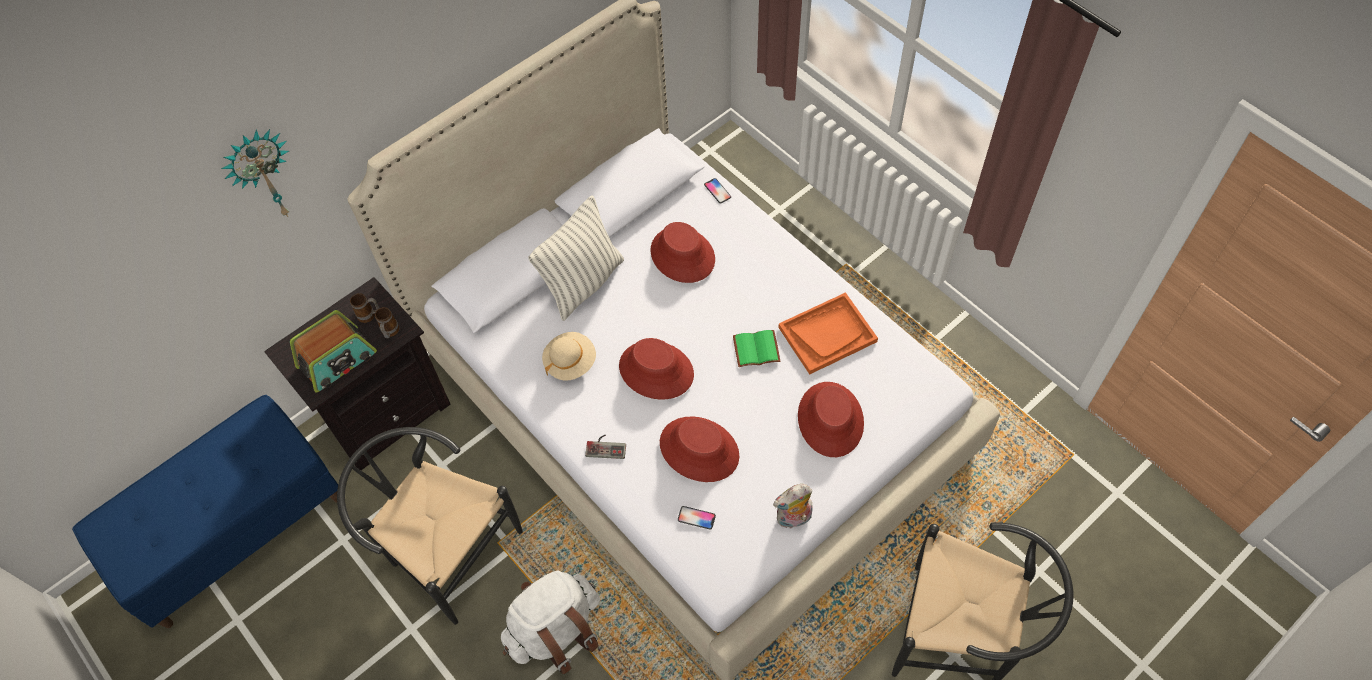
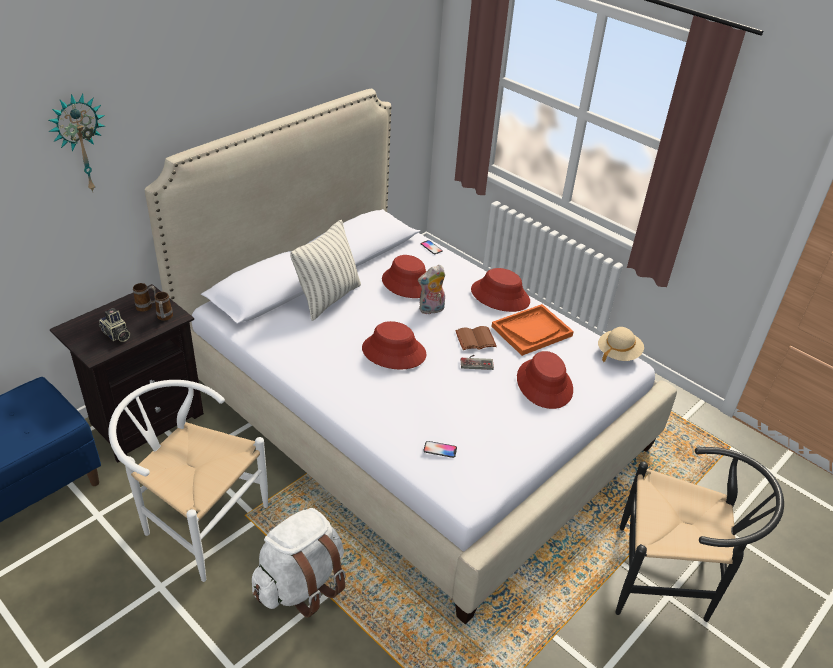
camera: 10 degrees left, 20 degrees down
(337, 360) = (116, 335): radio -> camera
(445, 549) = (196, 521): black chair -> white chair
(570, 362) = (320, 346): beige hat -> beige hat (618, 353)
(606, 446) = (355, 401): game controller -> game controller (476, 362)
(699, 449) = (437, 402): red hat -> red hat (500, 296)
(756, 348) = (475, 339): green book -> brown book
(793, 519) = (525, 451): plush toy -> plush toy (431, 310)

